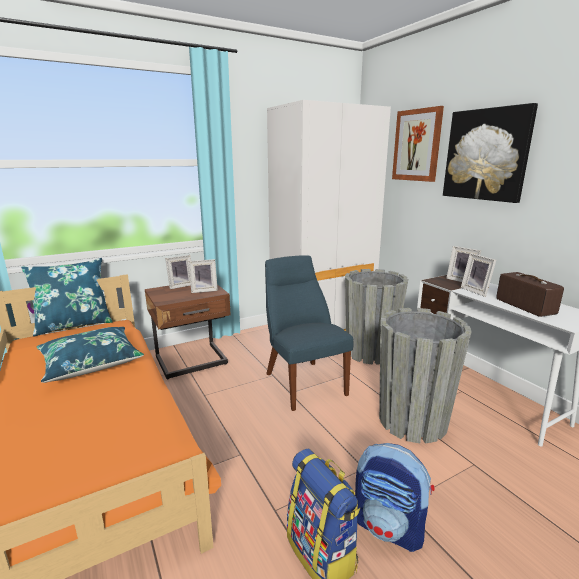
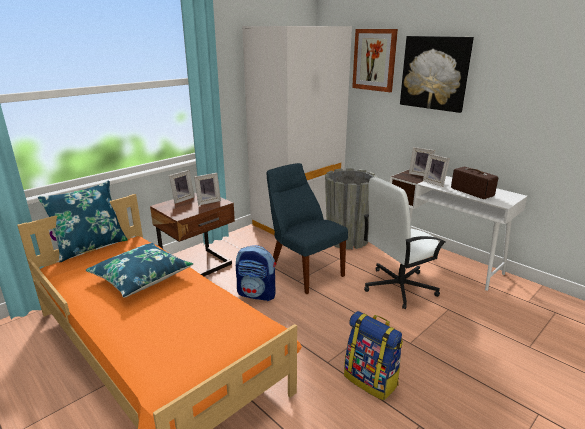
camera: 15 degrees left, 5 degrees up
(389, 527) = (407, 357): backpack -> backpack (257, 294)
(412, 421) = (398, 287): grey planter -> white office chair

